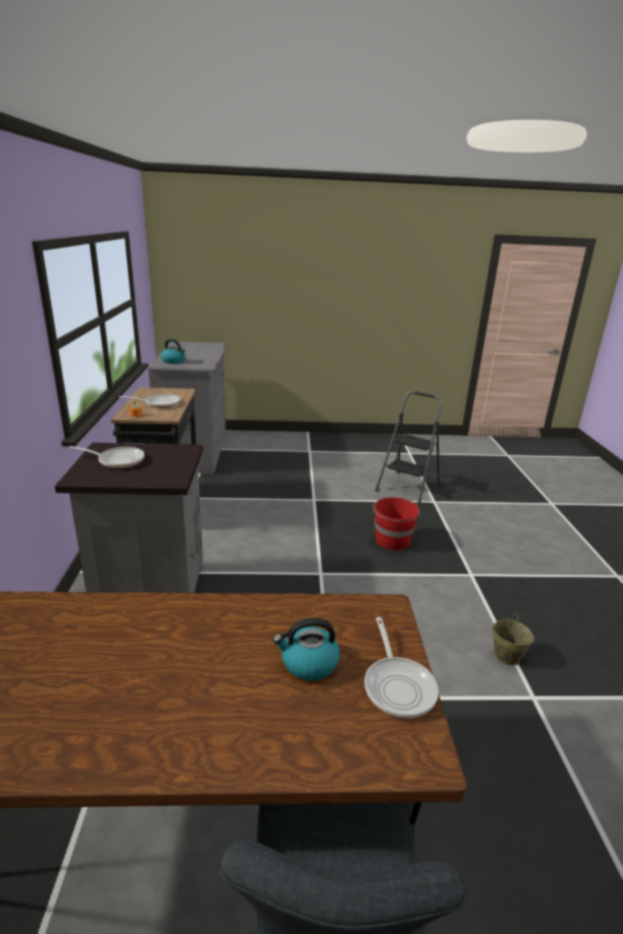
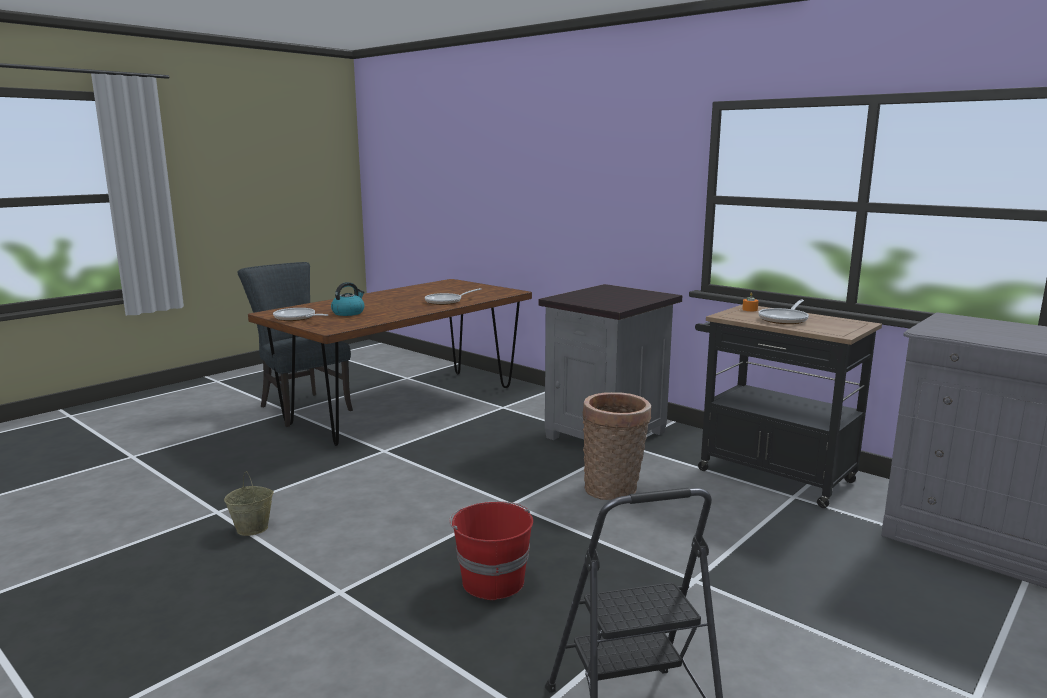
camera: 135 degrees right, 10 degrees down
(117, 460) = (624, 294): frying pan -> frying pan (446, 301)
(174, 361) = (979, 325): kettle -> none
(252, 548) = (614, 490): none -> basket

